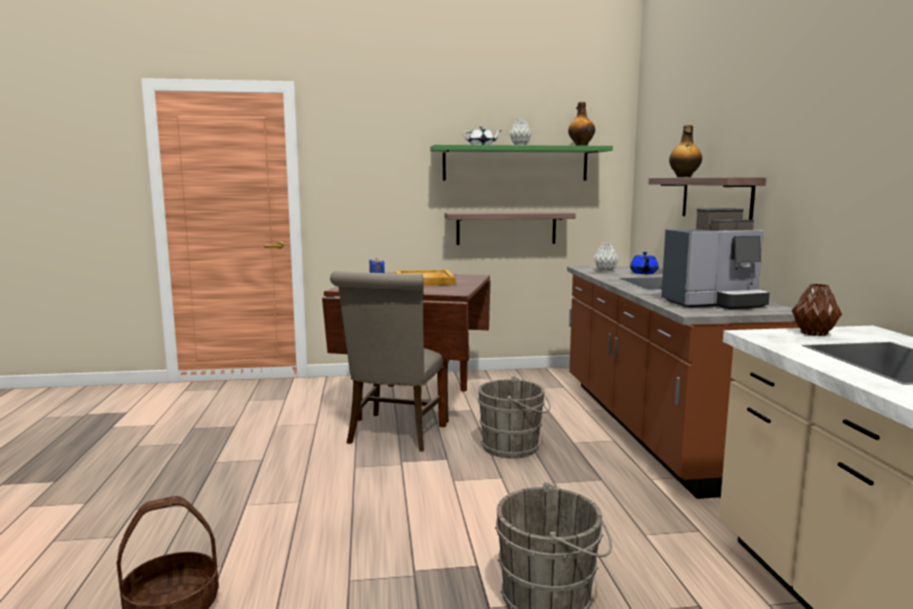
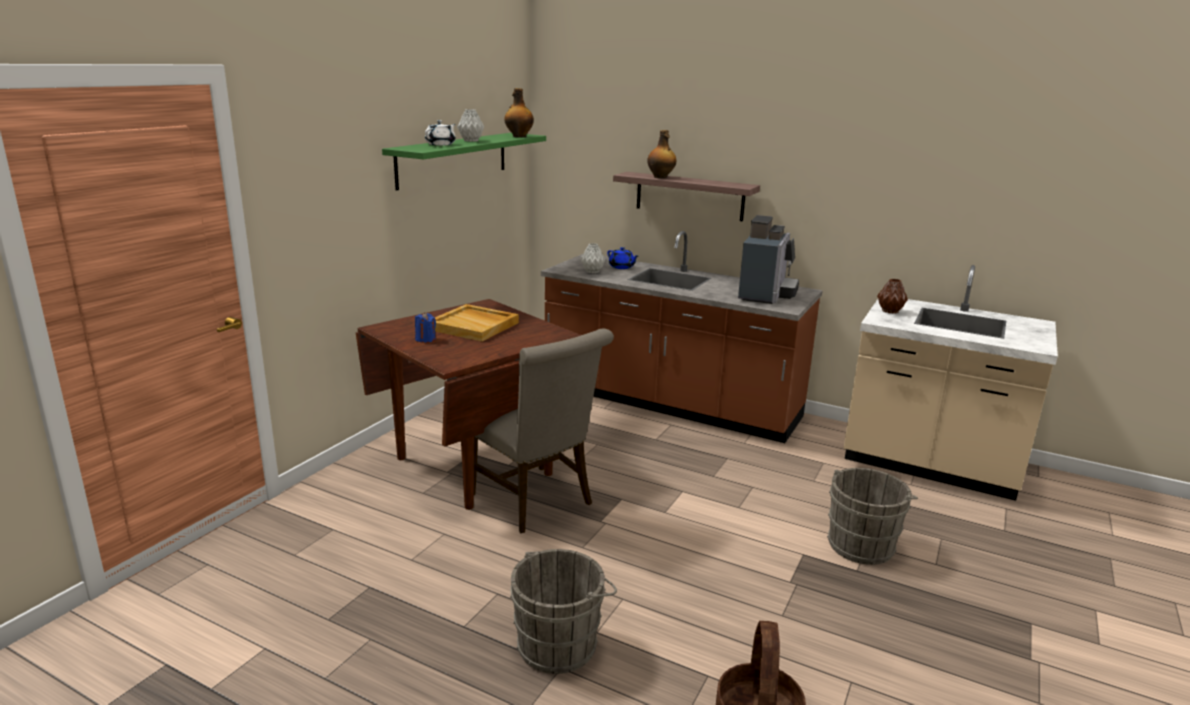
camera: 55 degrees left, 10 degrees up
(506, 228) = (450, 236): shelf -> none
(514, 447) = (635, 463): grey bucket -> grey bucket (561, 643)

